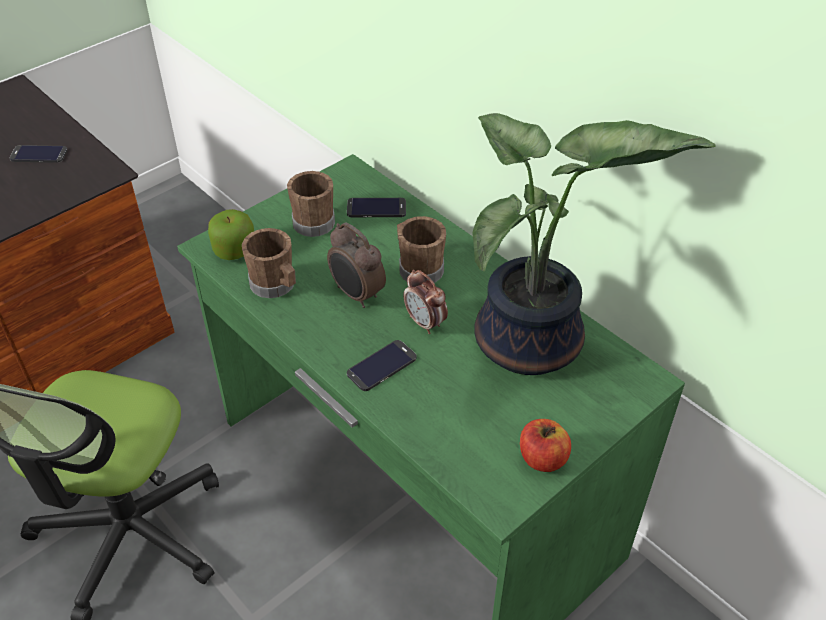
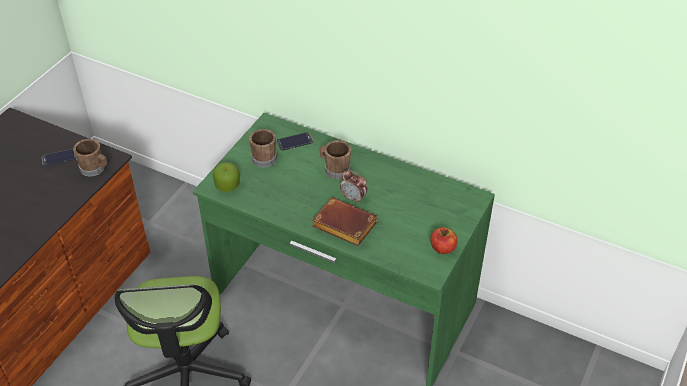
camera: 20 degrees left, 0 degrees up
(276, 286) = (262, 199): brown mug -> brown mug (95, 169)
(356, 295) = (309, 192): alarm clock -> none
(382, 366) = (342, 226): phone -> brown book
(531, 347) = (413, 196): potted plant -> none

